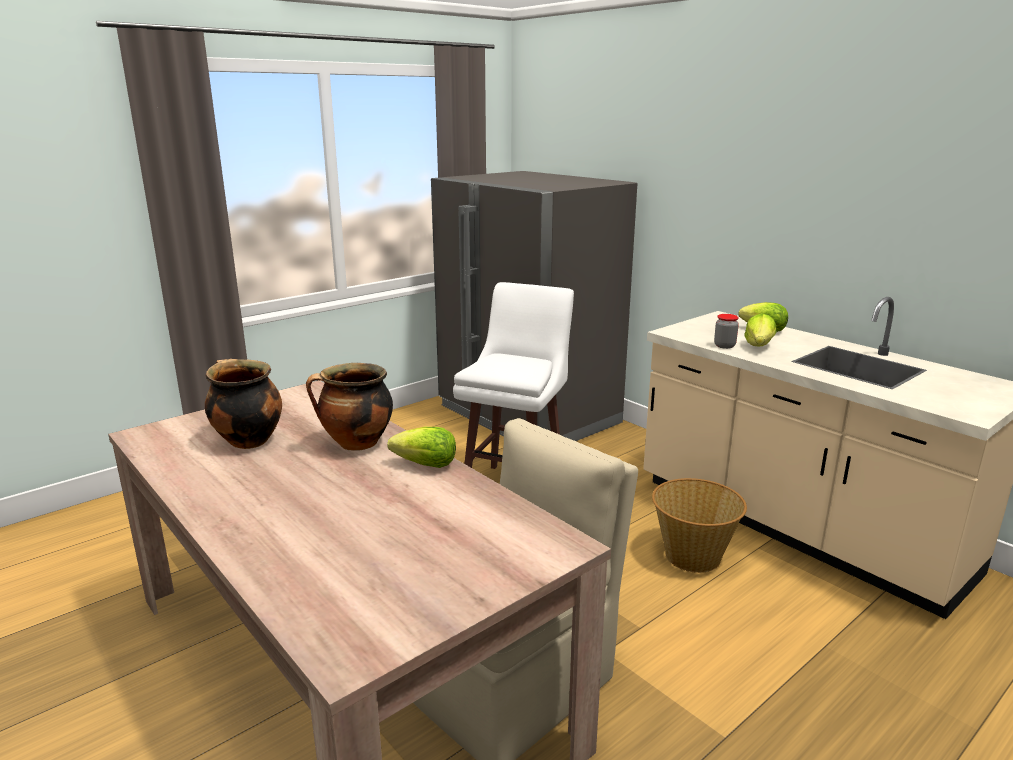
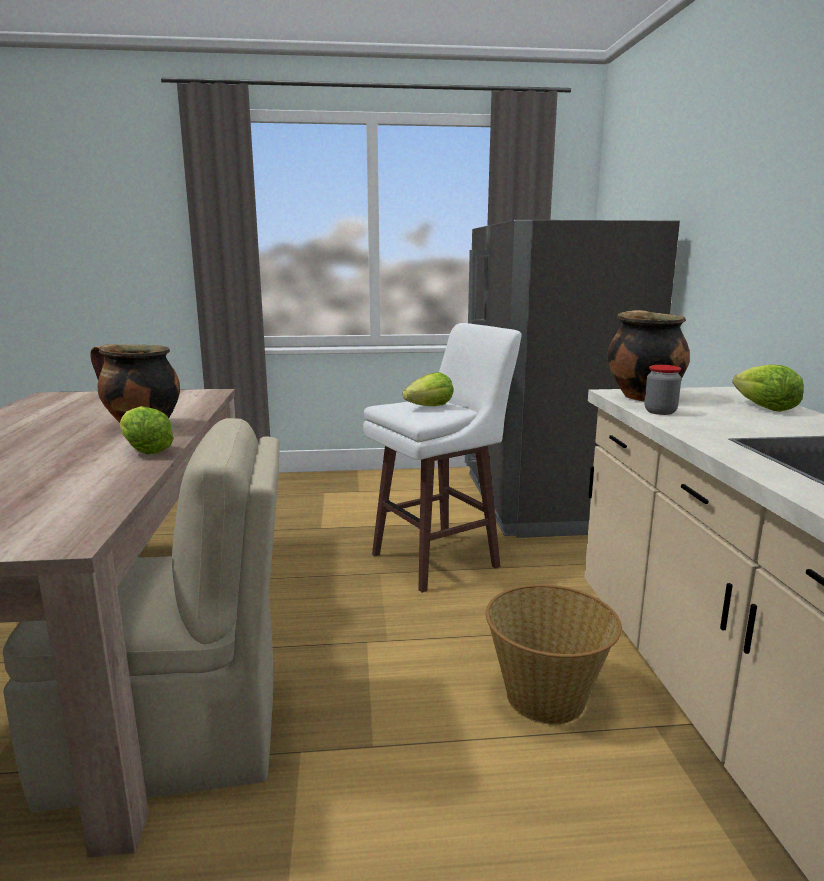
camera: 35 degrees right, 5 degrees down
(247, 440) = (87, 410): cooking pot -> cooking pot (641, 397)
(758, 346) = (713, 419): lettuce -> lettuce (430, 407)

